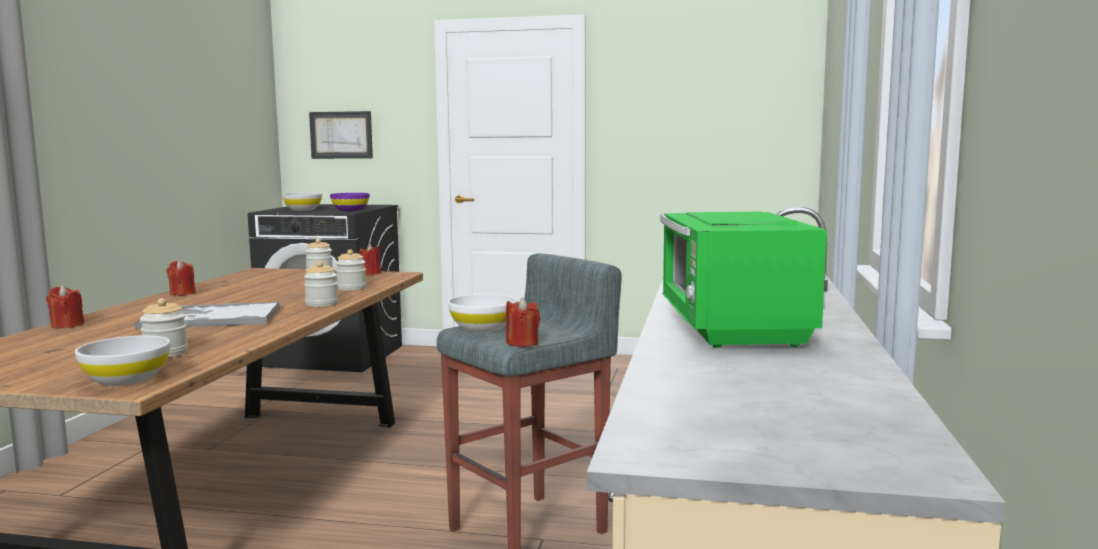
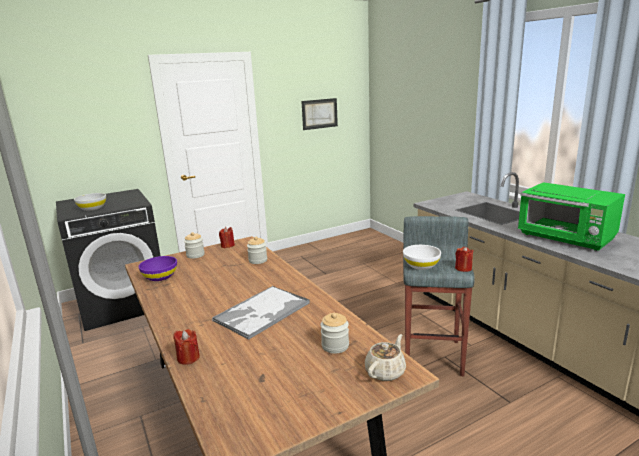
camera: 40 degrees left, 10 degrees up
(126, 380) = (385, 371): white bowl -> beige teapot
(182, 293) = (163, 301): red candle -> none
(321, 304) = (285, 278): jar -> none
(341, 135) = (82, 144): picture -> picture (319, 113)
(350, 210) = (131, 201): purple bowl -> purple bowl (160, 277)

